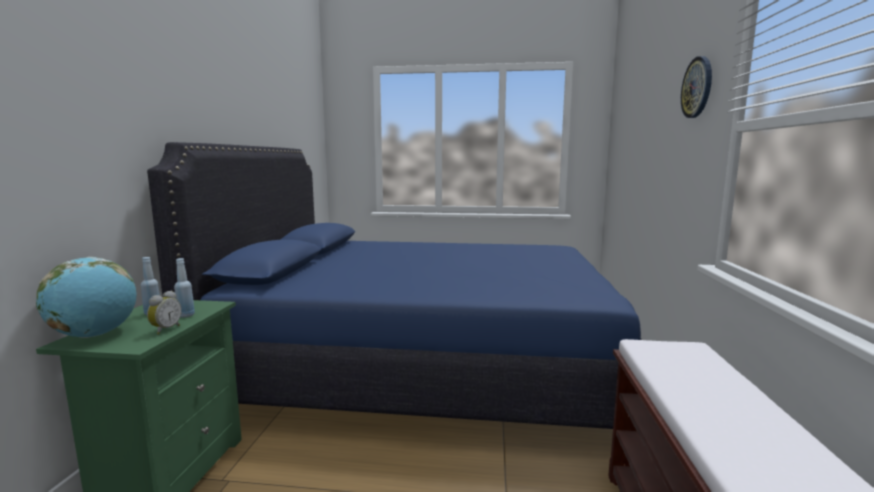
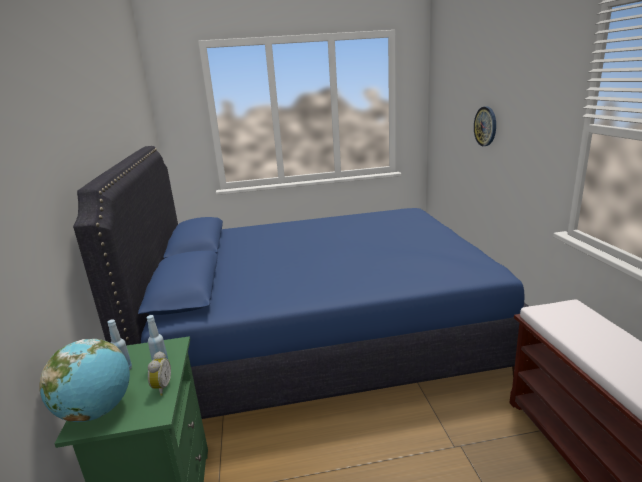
camera: 15 degrees left, 10 degrees up
(697, 87) = (542, 83): wall clock -> wall clock (485, 126)

